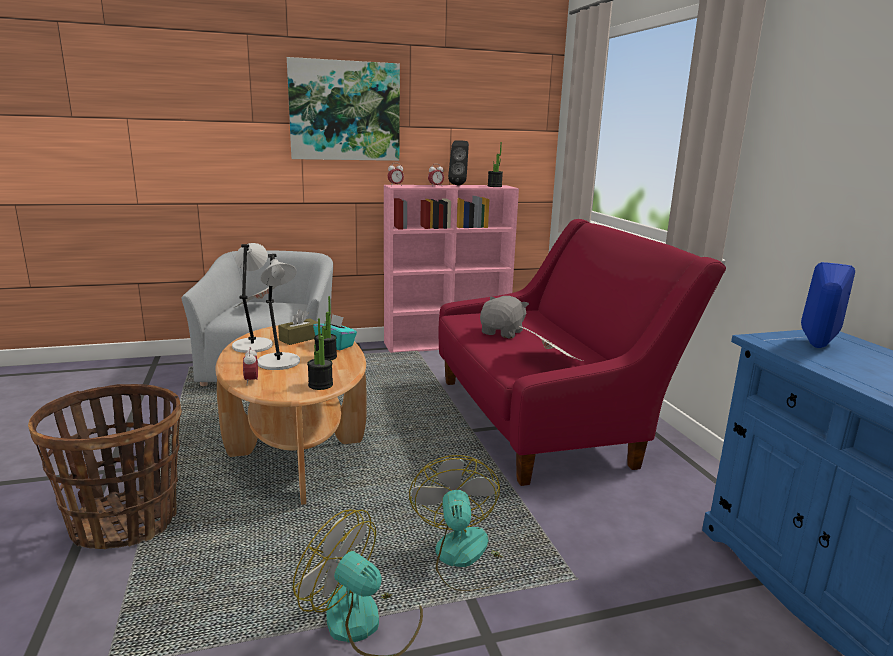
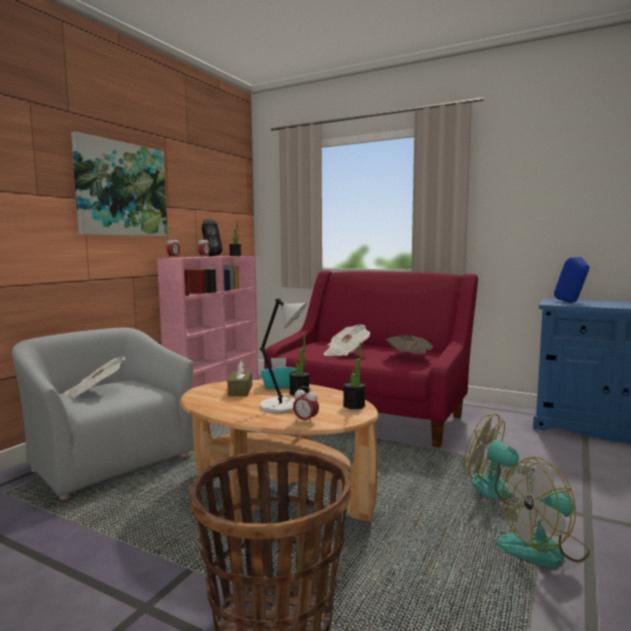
camera: 45 degrees left, 10 degrees down
(253, 345) = (220, 405): grey table lamp -> none
(502, 333) = (345, 353): grey plush toy -> newspaper

